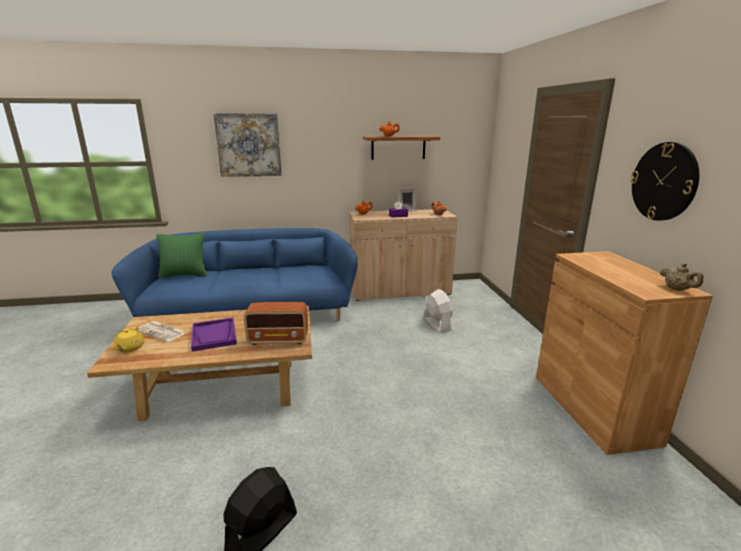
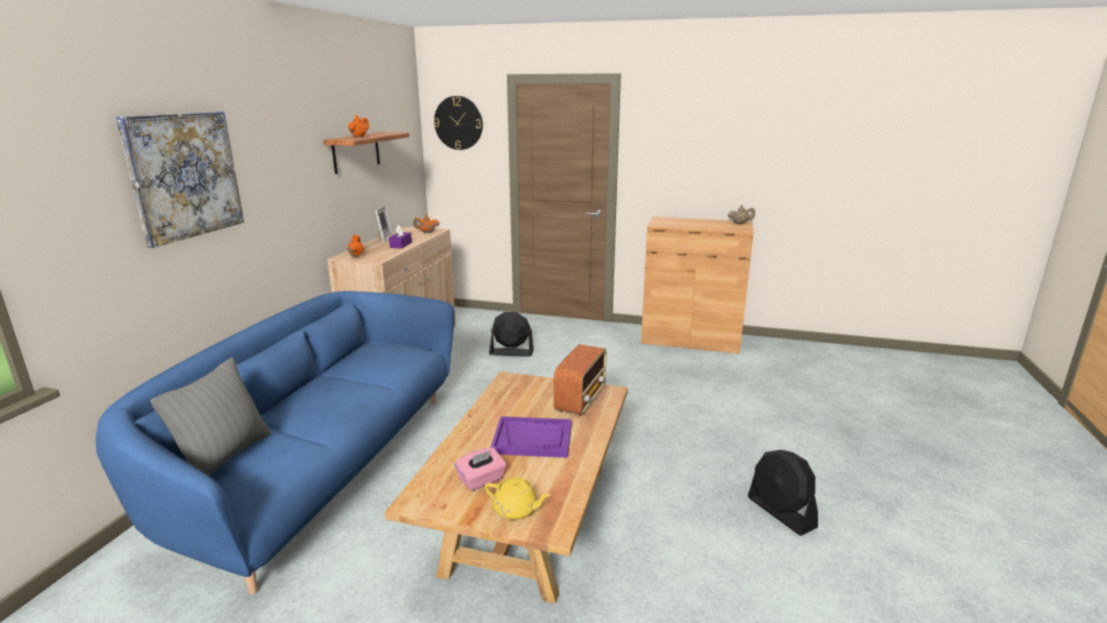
camera: 65 degrees left, 0 degrees up
(162, 332) = (481, 480): newspaper -> pink tissue box
(184, 275) = (225, 456): green pillow -> grey pillow
(437, 324) = (511, 352): white fan -> black fan
(664, 182) = (693, 154): wall clock -> wall clock (458, 123)

